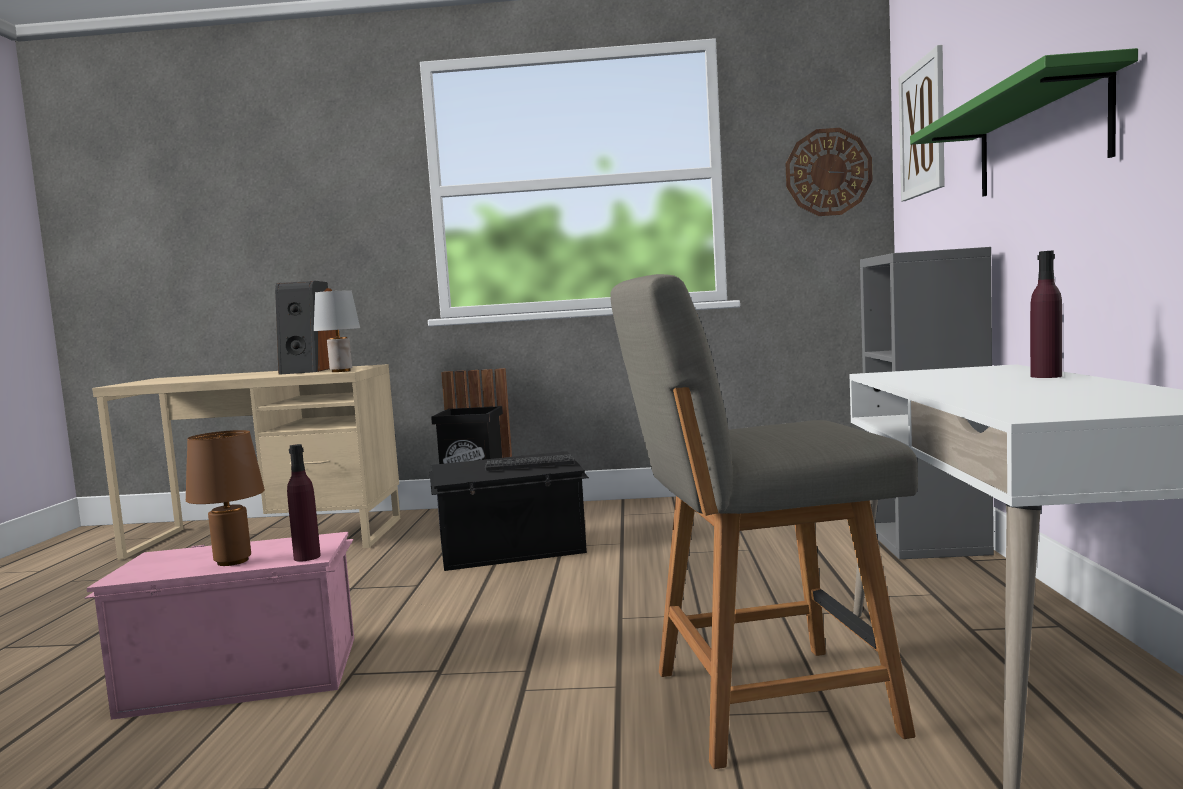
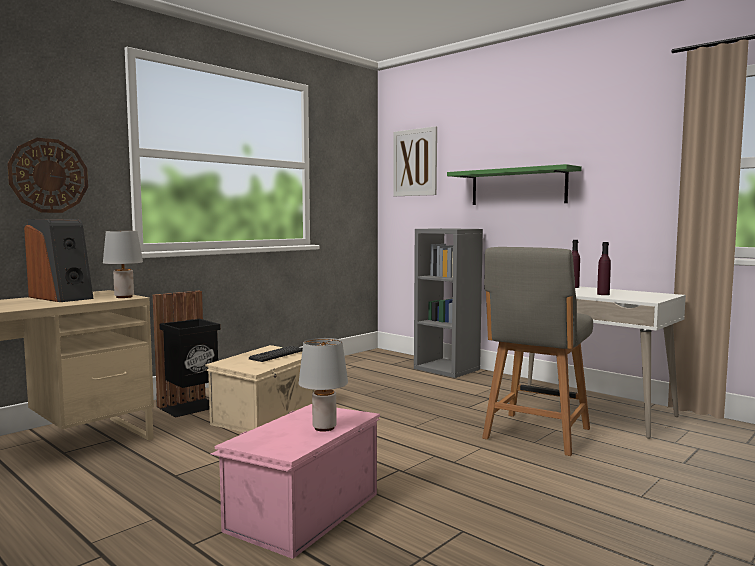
camera: 50 degrees left, 0 degrees up
(232, 561) = (324, 428): brown table lamp -> grey table lamp
(307, 557) = (360, 415): purple bottle -> purple bottle (603, 294)
(512, 550) = (266, 415): black storage box -> beige storage box
(828, 172) = (354, 174): wall clock -> wall clock (49, 175)

